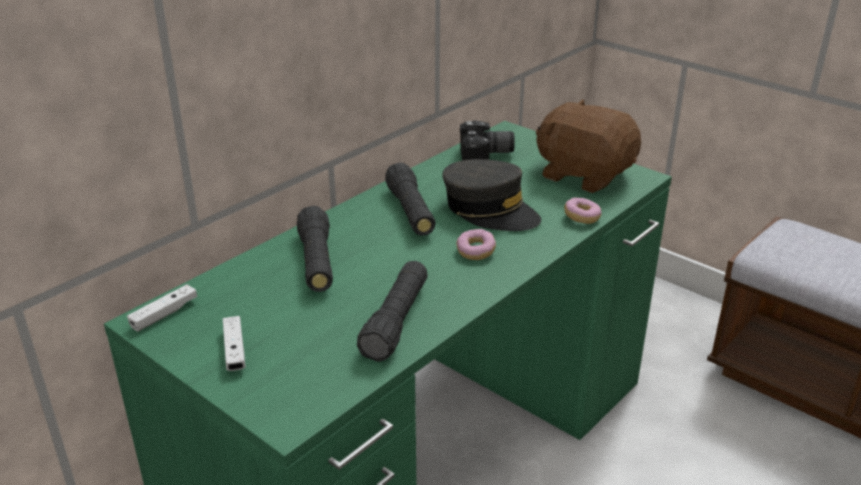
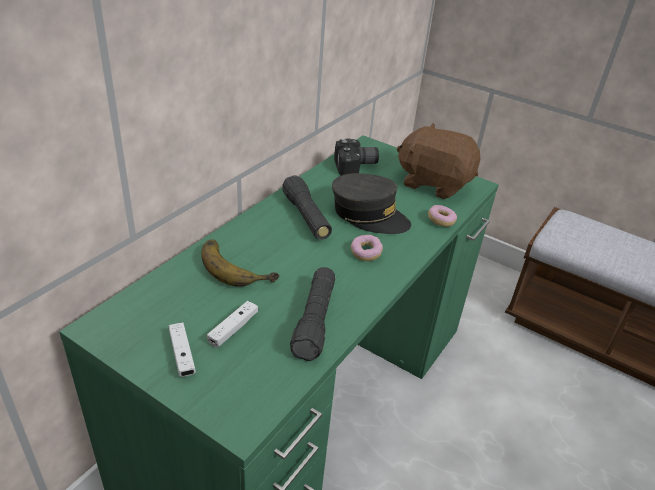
camera: 10 degrees left, 5 degrees up
(164, 314) = (113, 320): white game controller -> white game controller (233, 329)
(316, 262) = (238, 265): black flashlight -> banana

